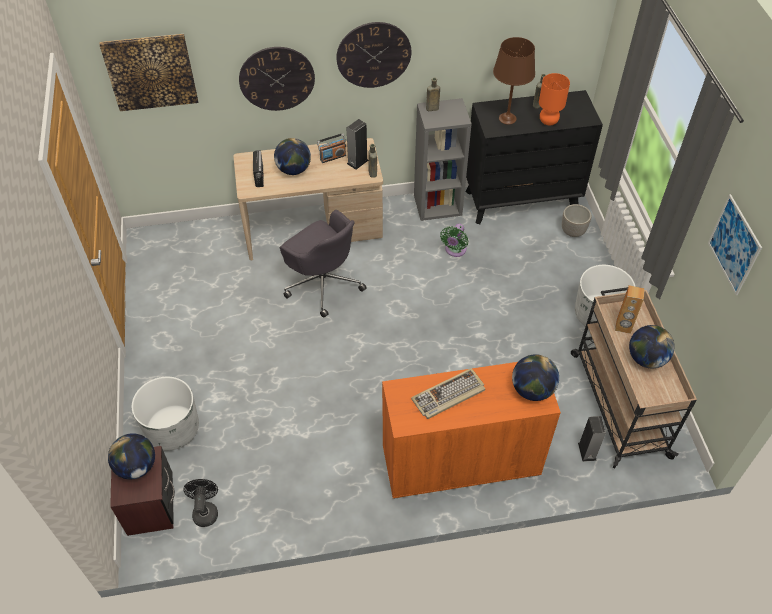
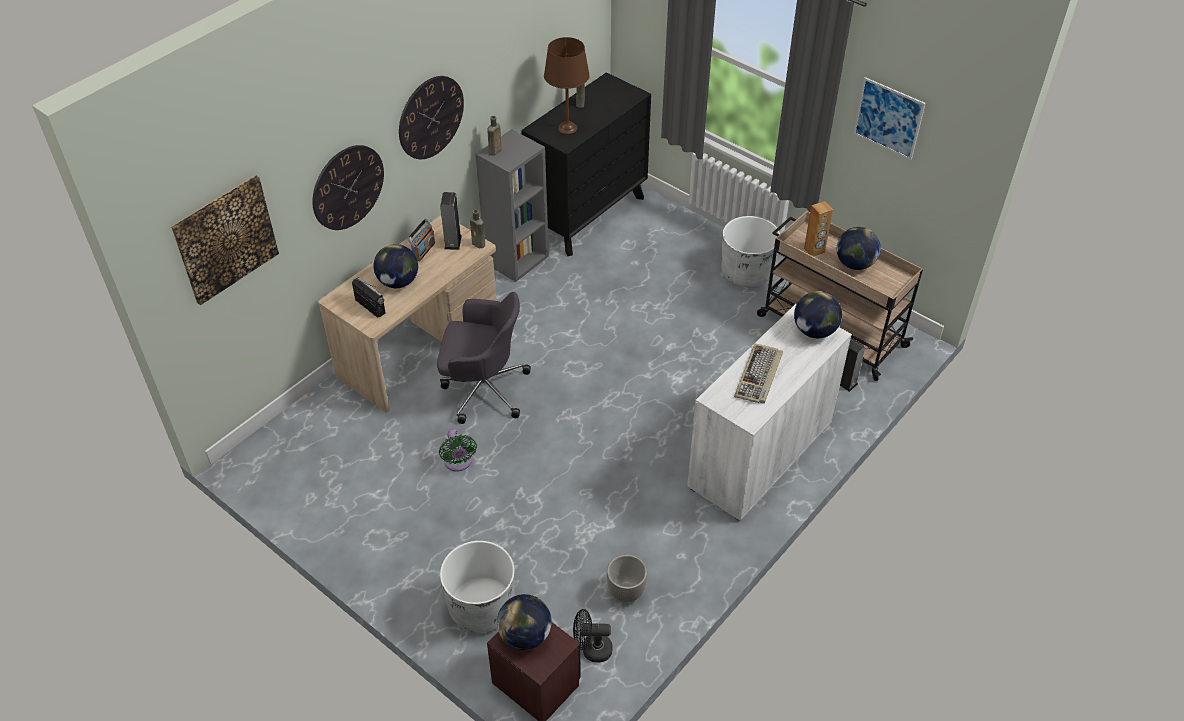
camera: 40 degrees left, 5 degrees down
(205, 511) = (591, 649): black fan -> black fan turned 45 degrees counterclockwise
(454, 250) = (574, 290): green fan -> green fan (458, 463)
(460, 460) = (760, 455): orange cabinet -> white cabinet
(548, 121) = (605, 113): orange table lamp -> none
(572, 232) = (657, 217): planter -> planter (625, 592)

